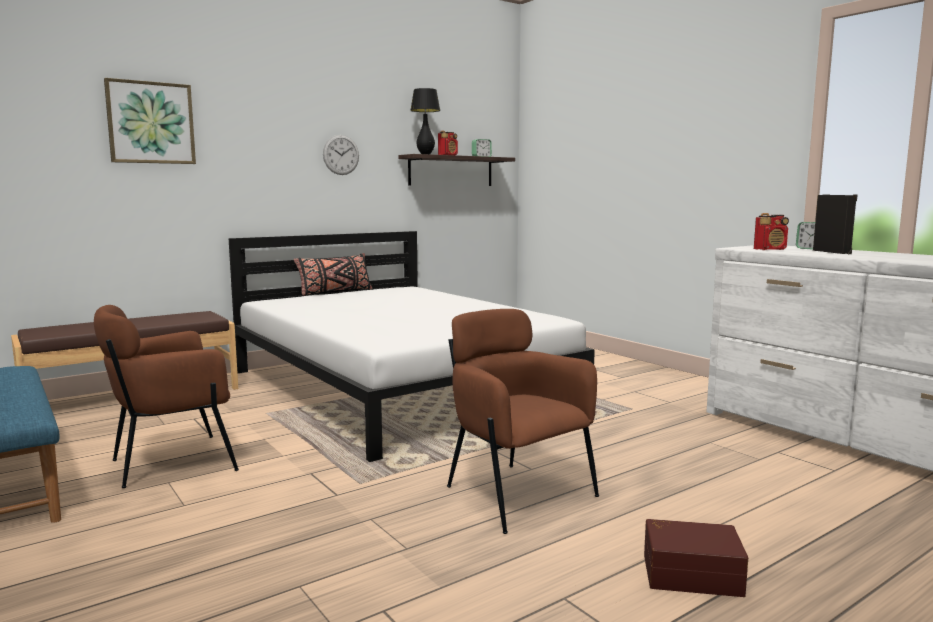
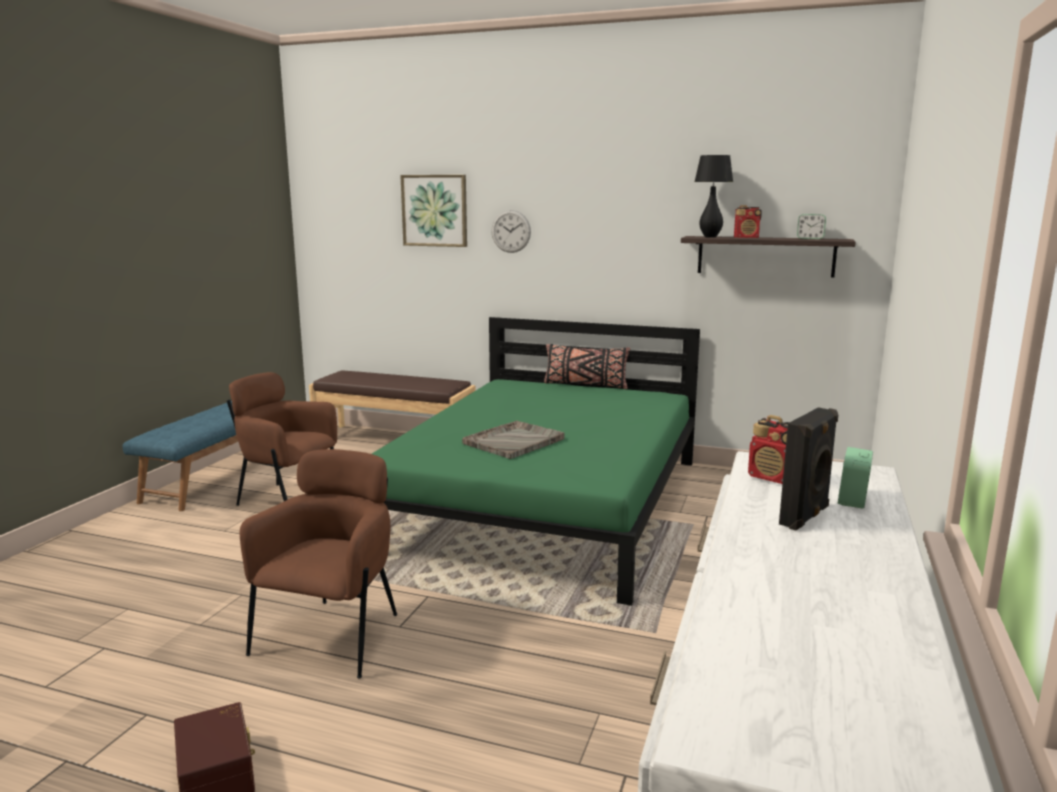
camera: 55 degrees right, 5 degrees up
(341, 155) = (612, 236): wall clock -> wall clock (511, 231)
(400, 387) = (546, 503): white bed -> green bed
(427, 319) = (514, 441): none -> grey tray

